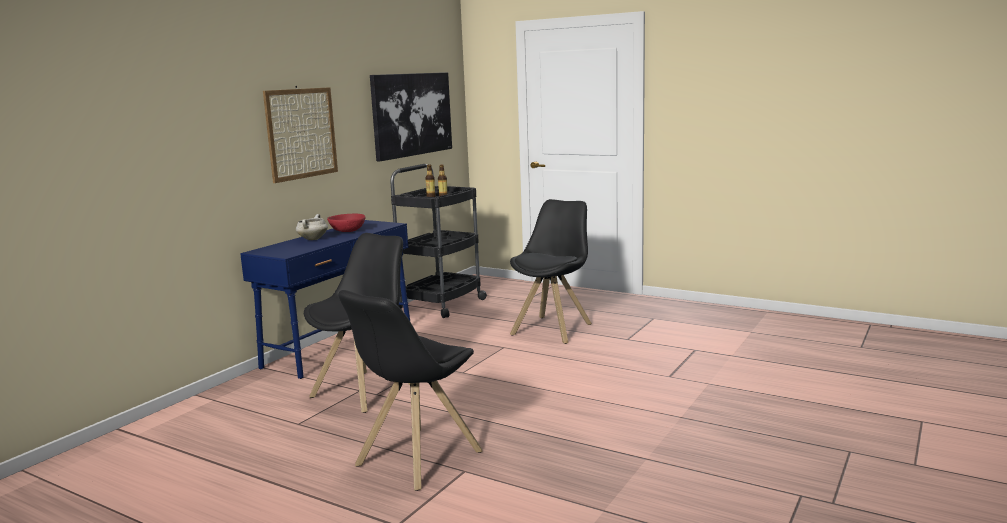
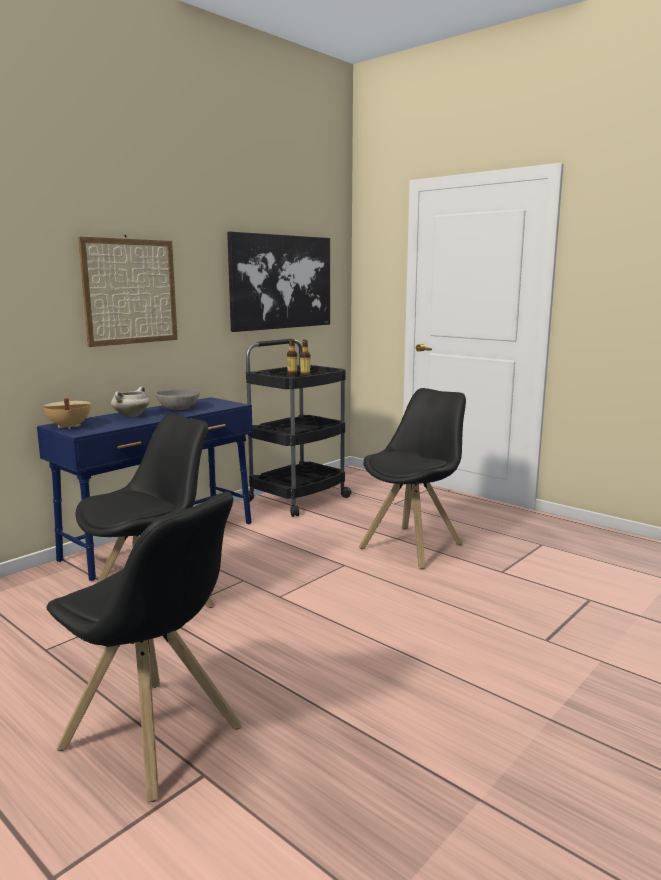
camera: 10 degrees right, 0 degrees up
(269, 251) = (68, 427): none -> beige cooking pot
(348, 231) = (179, 409): red bowl -> grey bowl
(417, 458) = (154, 737): black chair -> black chair turned 105 degrees counterclockwise

